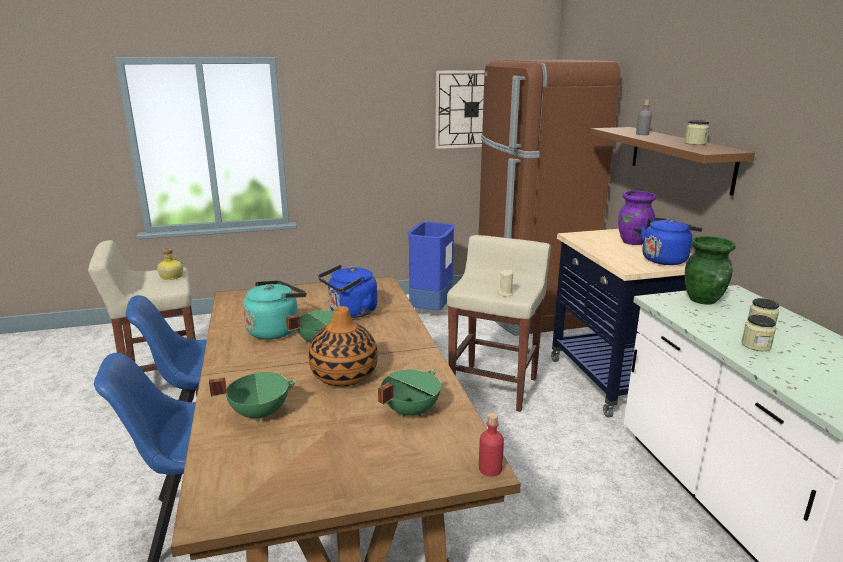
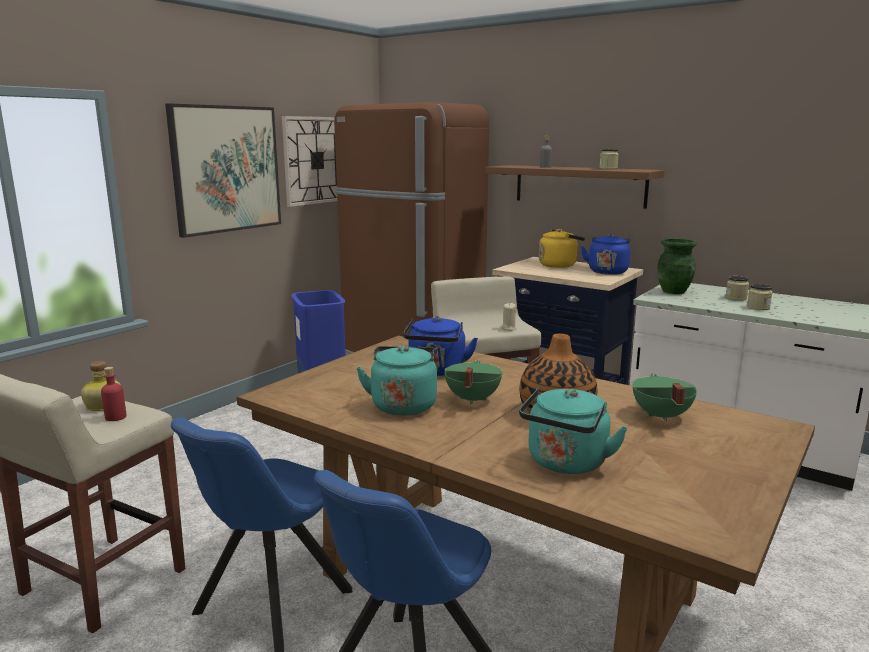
camera: 40 degrees left, 5 degrees down
(259, 413) = (566, 464): green cooking pot -> turquoise kettle
(376, 115) = (226, 169): none -> picture
(490, 468) = (784, 425): red bottle -> red bottle (115, 417)
(633, 242) = (559, 265): purple vase -> yellow kettle

